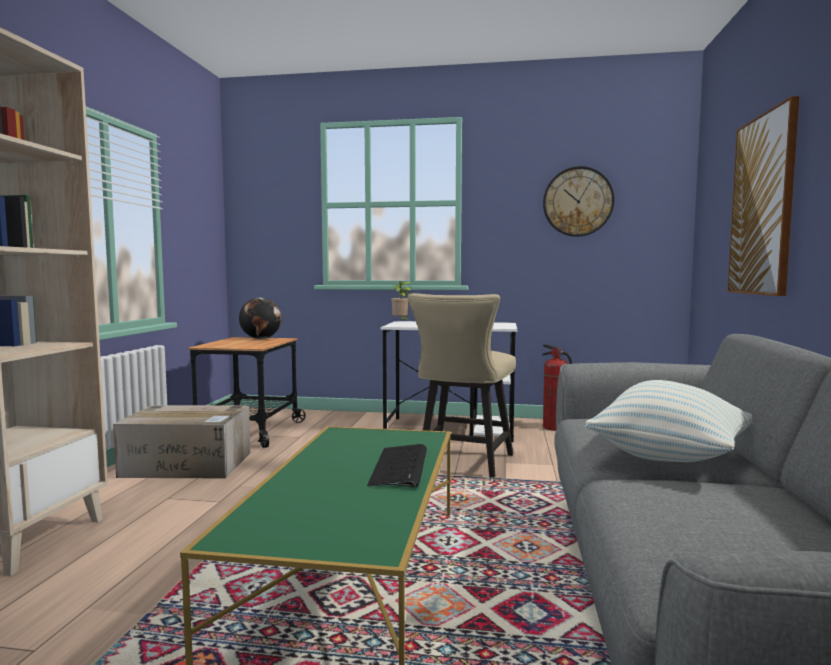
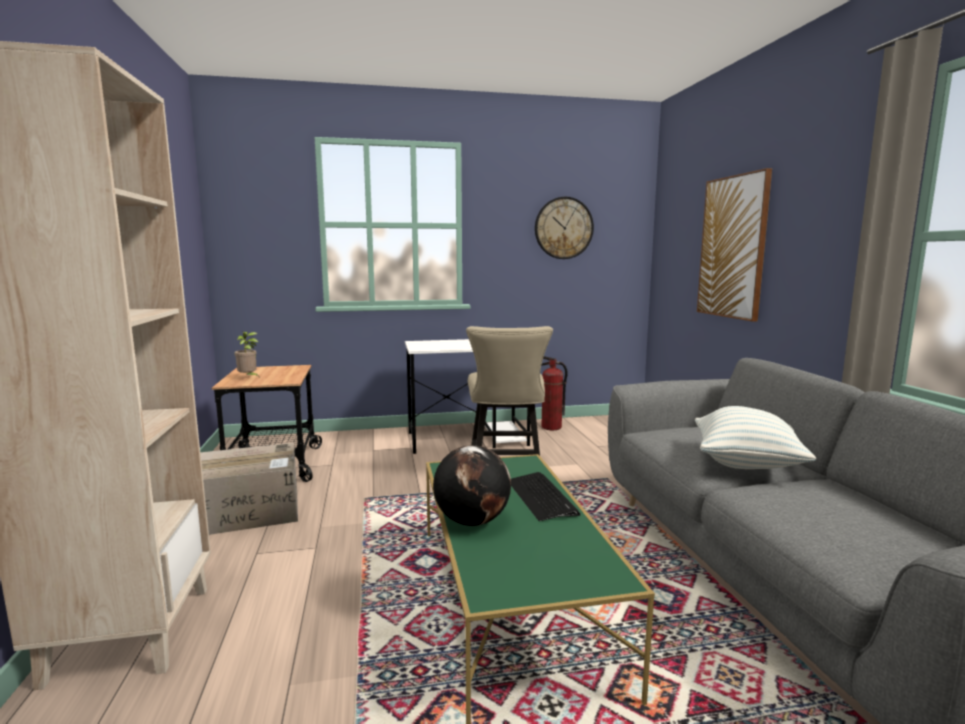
camera: 20 degrees left, 5 degrees up
(261, 339) = (274, 368): globe -> globe (472, 521)
(401, 321) = (413, 342): potted plant -> potted plant (248, 378)

